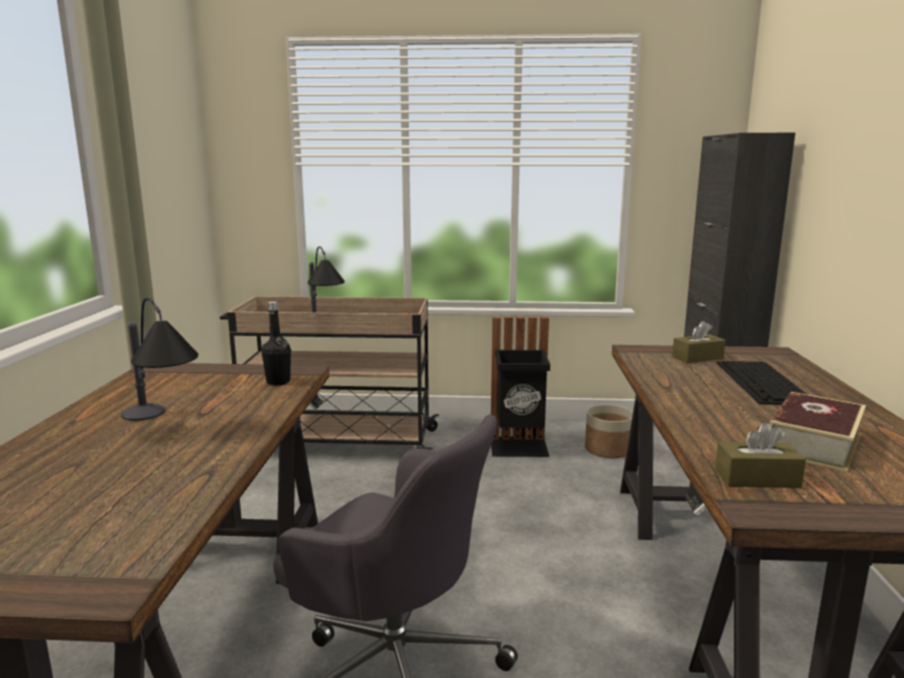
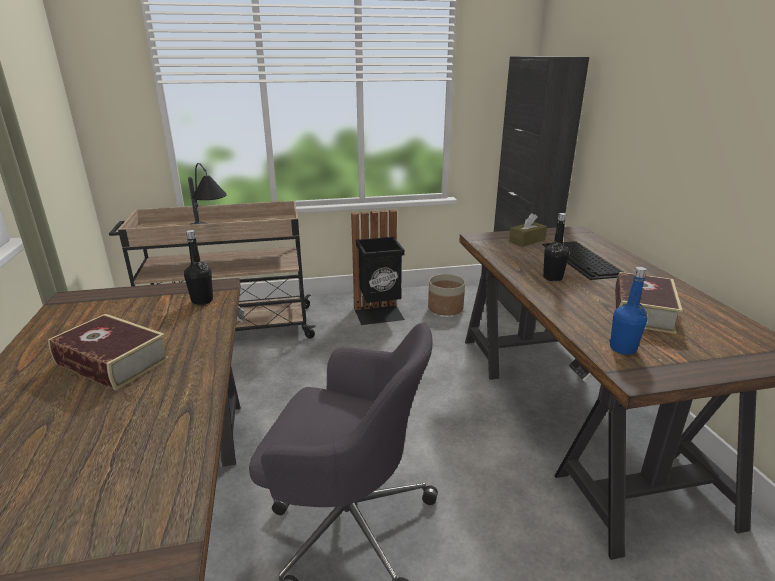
camera: 15 degrees left, 10 degrees up
(162, 424) = (112, 361): table lamp -> book
(707, 397) = (552, 278): none -> black bottle
(757, 478) = (622, 348): brown tissue box -> blue bottle

